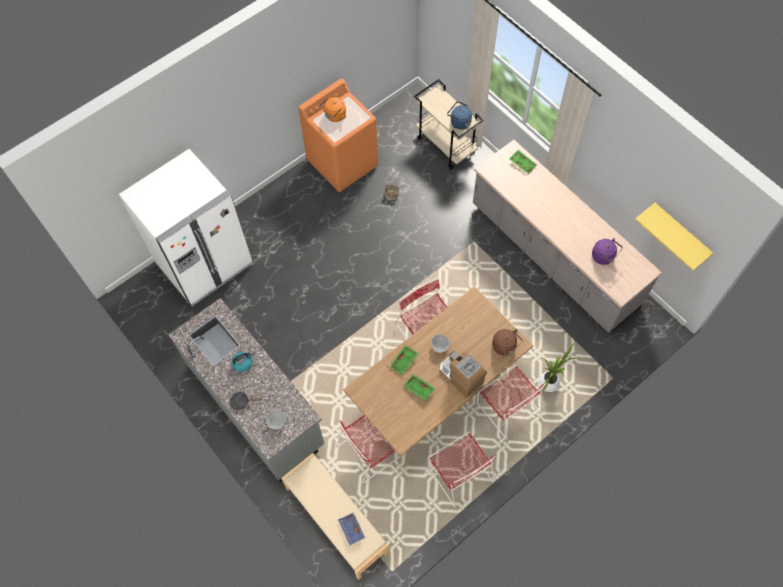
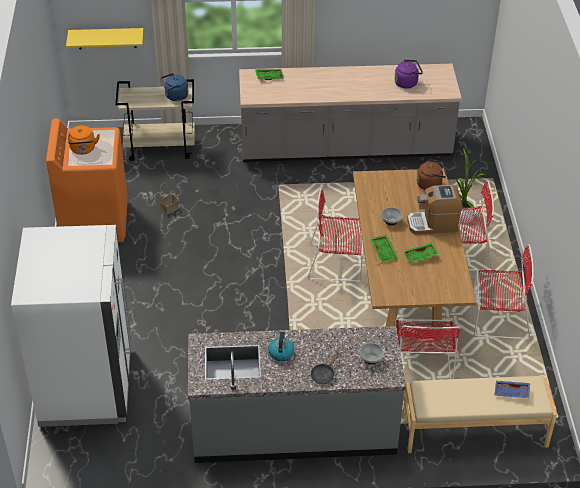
camera: 55 degrees left, 20 degrees down
(680, 233) = (445, 13): yellow shelf -> yellow shelf (106, 38)

